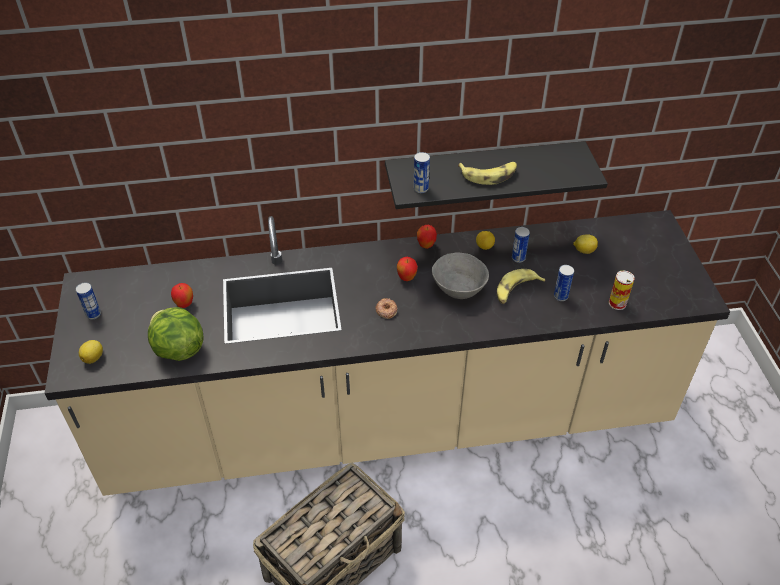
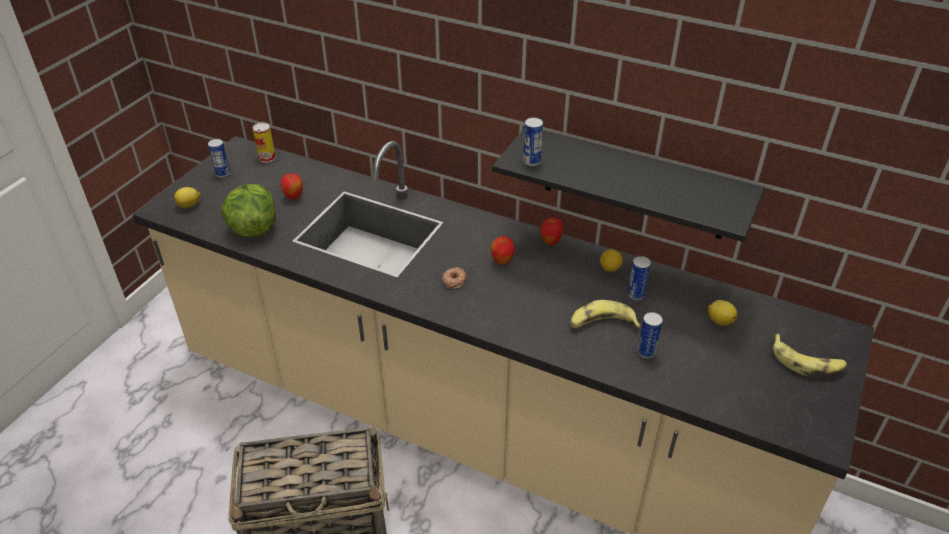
camera: 35 degrees right, 5 degrees down
(459, 288) = (544, 294): grey bowl -> none
(489, 175) = (615, 177): banana -> banana (806, 362)
(617, 303) = (706, 390): can -> can (267, 158)

